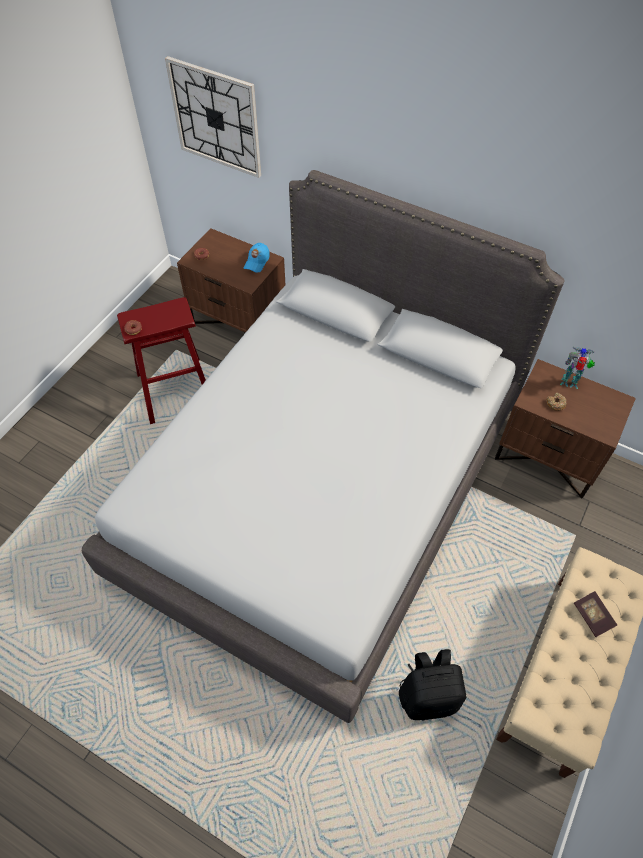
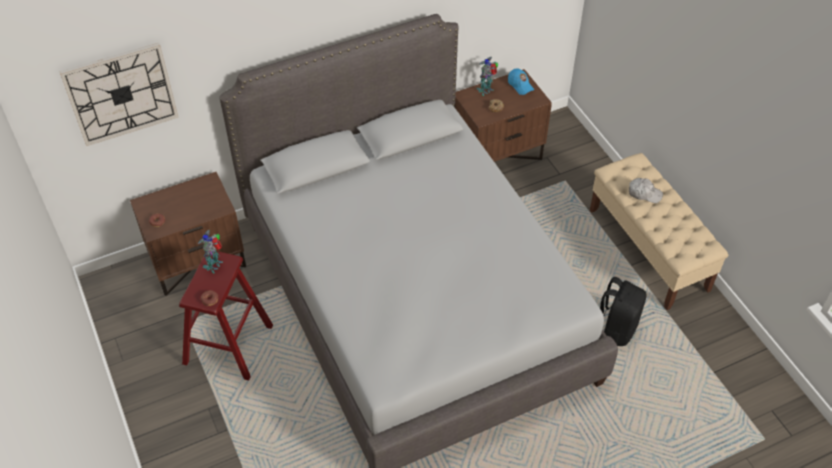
camera: 55 degrees left, 5 degrees down
(171, 311) = (215, 265): none -> toy robot
(257, 262) = (203, 190): blue cap -> blue cap (520, 85)
(592, 616) = (644, 193): book -> white cap

